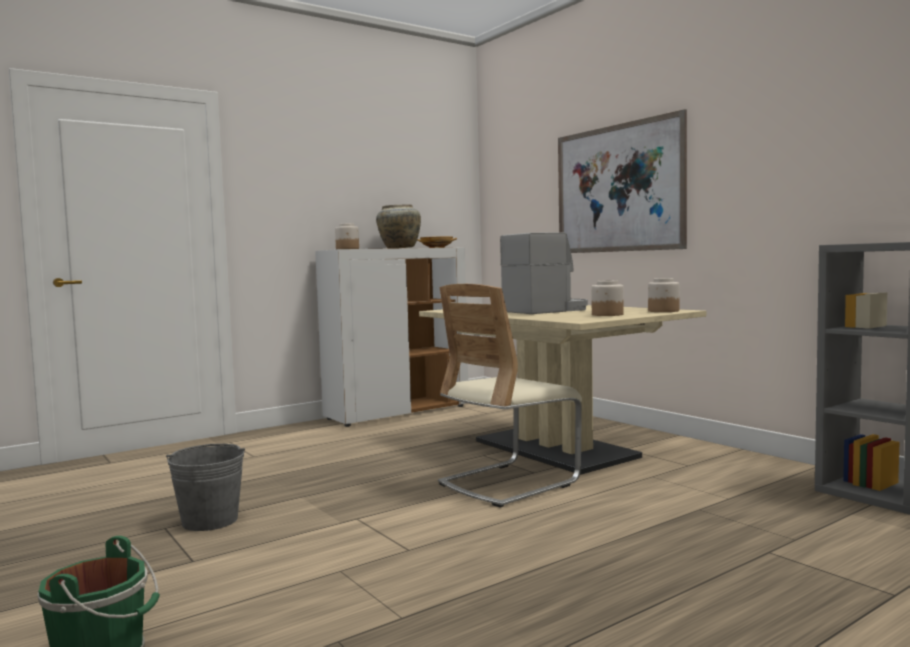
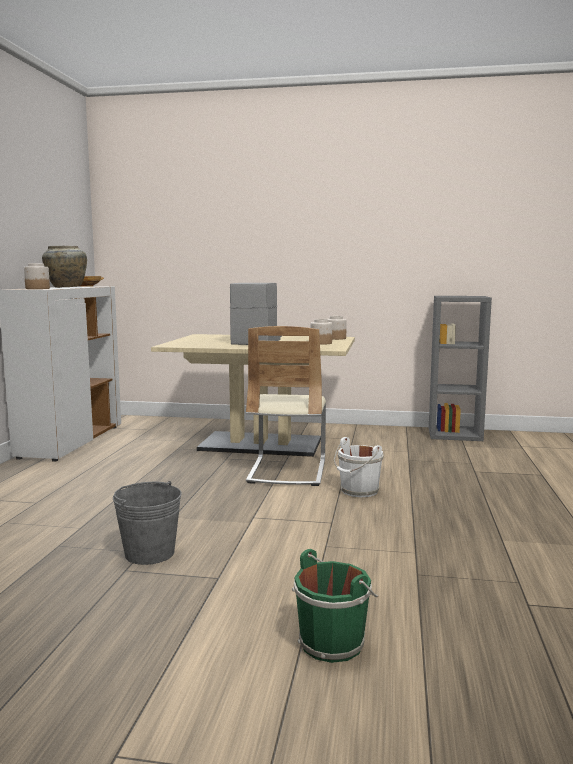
camera: 45 degrees left, 5 degrees up
(527, 527) = (358, 491): none -> white bucket
(617, 188) = (255, 246): picture -> none

